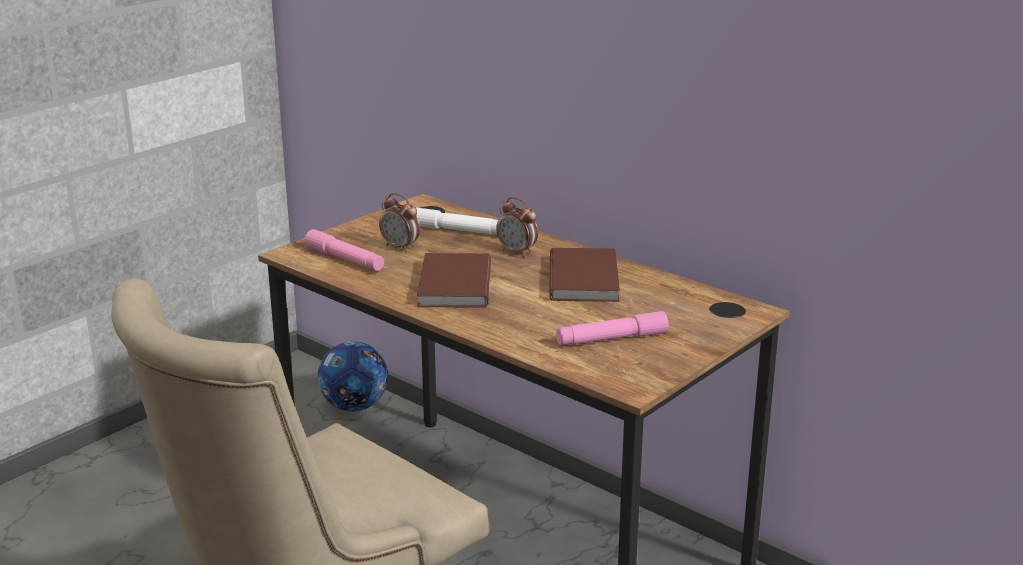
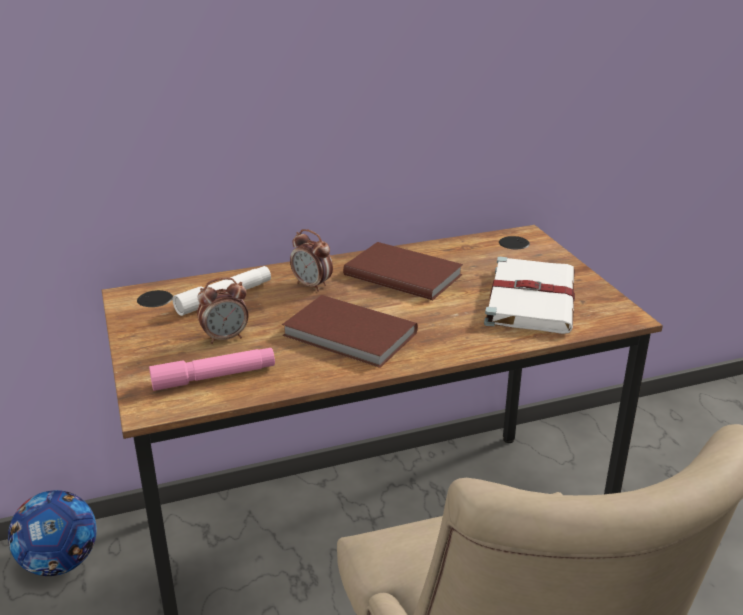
camera: 60 degrees left, 5 degrees up
(517, 252) = (312, 285): alarm clock -> alarm clock turned 60 degrees clockwise
(611, 339) = (531, 298): pink flashlight -> white book

